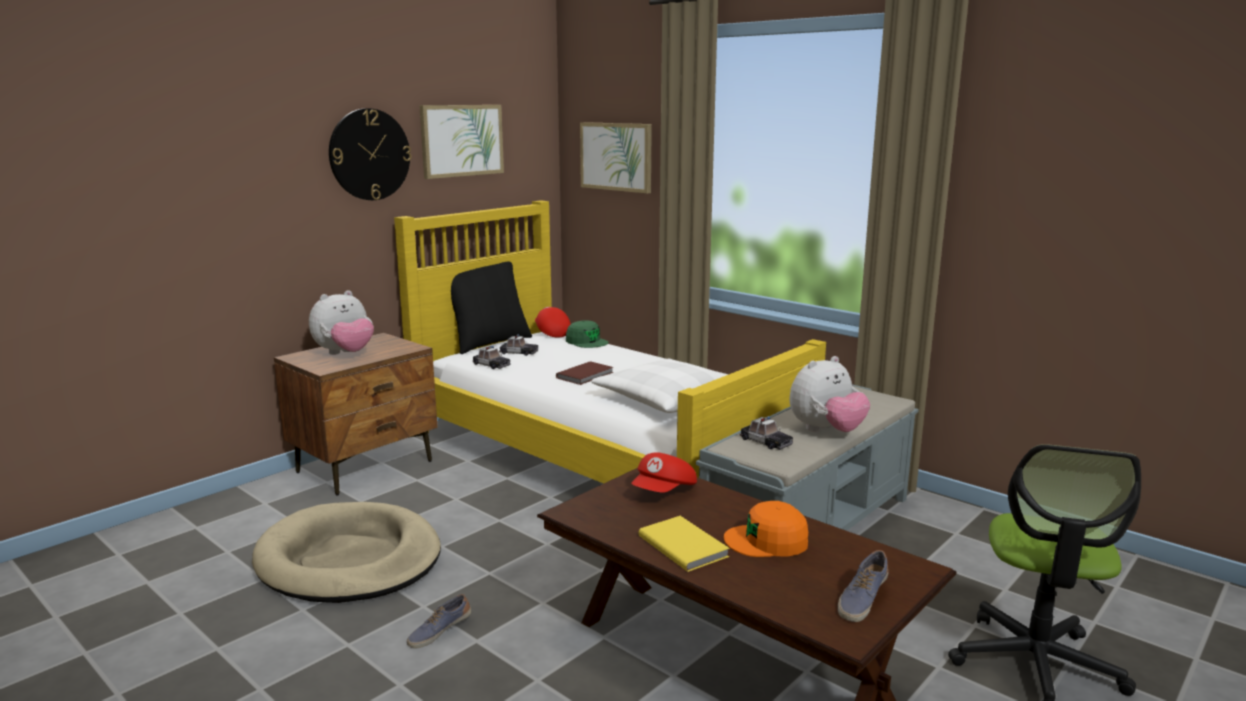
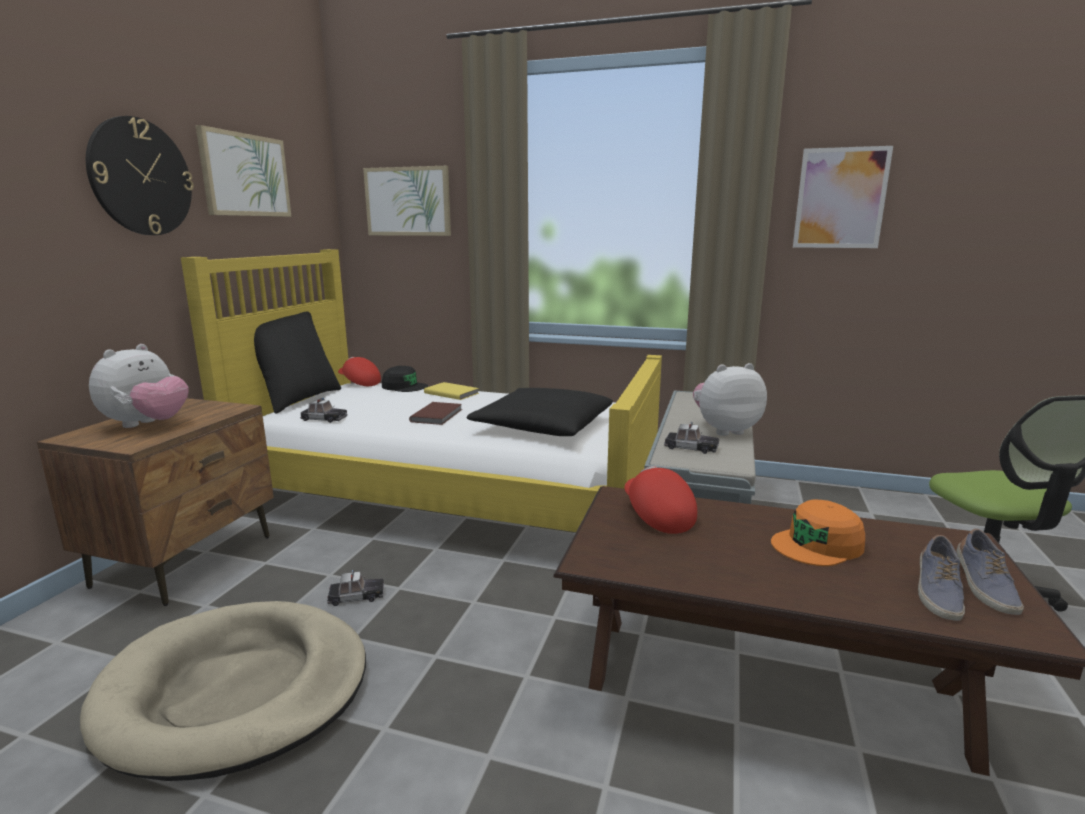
camera: 25 degrees left, 0 degrees up
(439, 631) = (431, 760): shoe -> shoe (936, 592)
(518, 352) = (343, 404): toy car -> toy car (356, 596)
(586, 341) = (404, 386): green cap -> black cap
(664, 492) = (656, 515): red cap -> red cap turned 150 degrees clockwise
(667, 399) = (542, 425): white pillow -> black pillow
(684, 545) = (754, 571): yellow book -> yellow book (451, 393)
(826, 431) = (724, 430): plush toy -> plush toy turned 135 degrees counterclockwise
(1036, 184) = (840, 198): none -> picture

